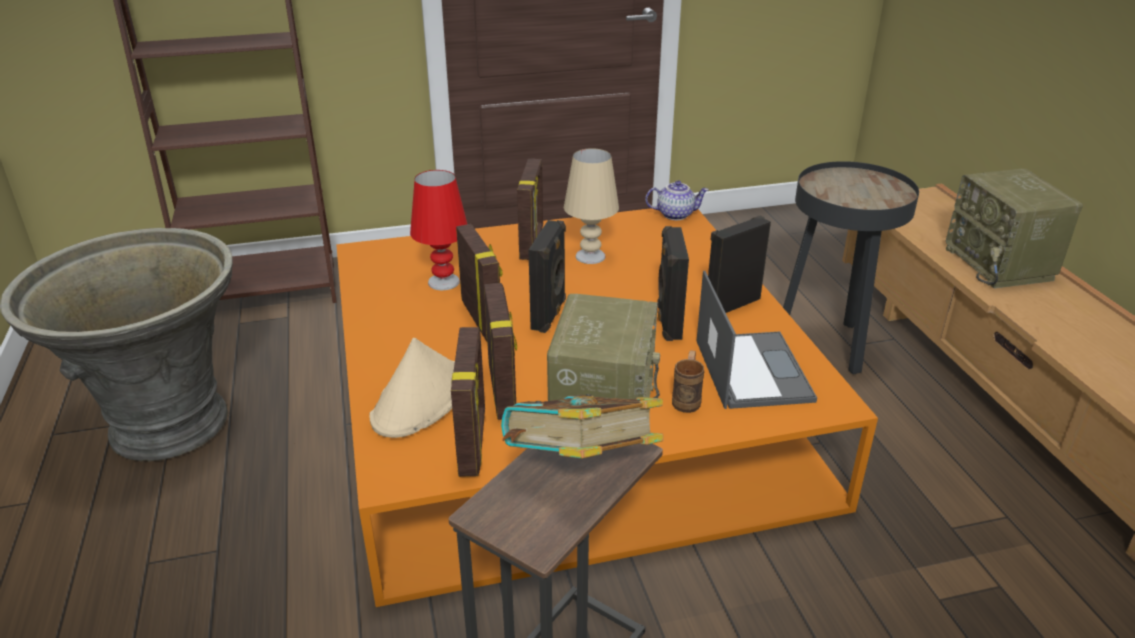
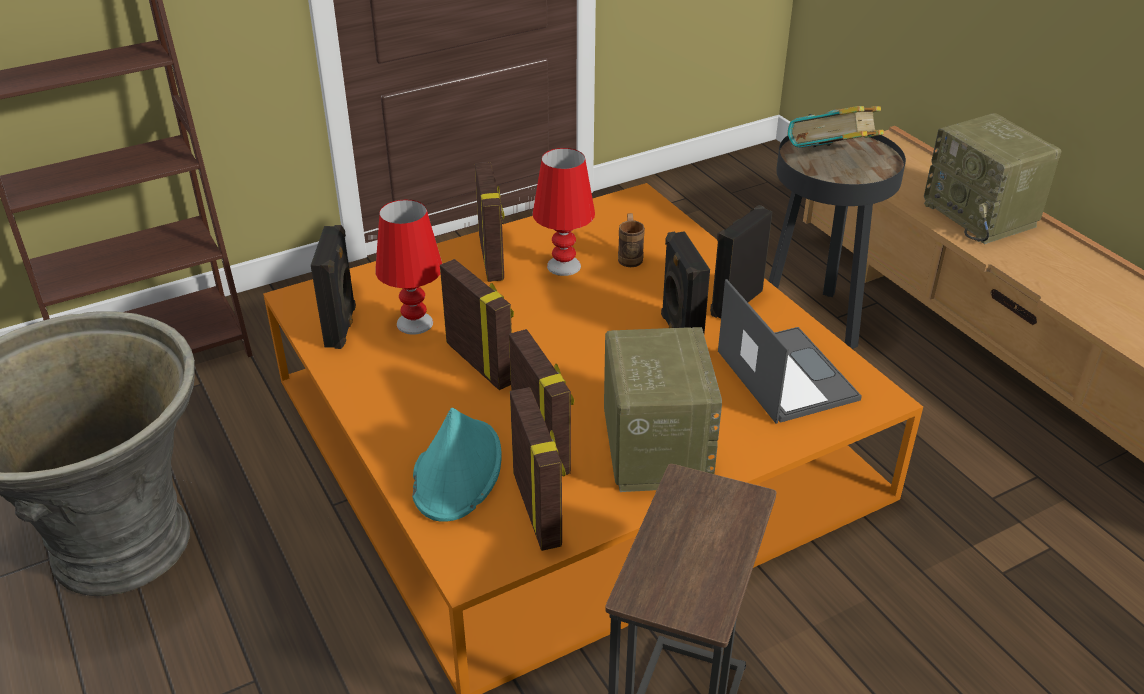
camera: 15 degrees left, 5 degrees up
(420, 399) = (457, 471): beige hat -> turquoise hat
(550, 315) = (551, 345): black speaker -> black speaker (342, 327)
(581, 467) = (708, 525): book -> book (831, 161)
(590, 256) = (564, 266): beige table lamp -> red table lamp
(675, 214) = (633, 199): teapot -> none
(687, 399) = (735, 419): brown mug -> brown mug (630, 256)

